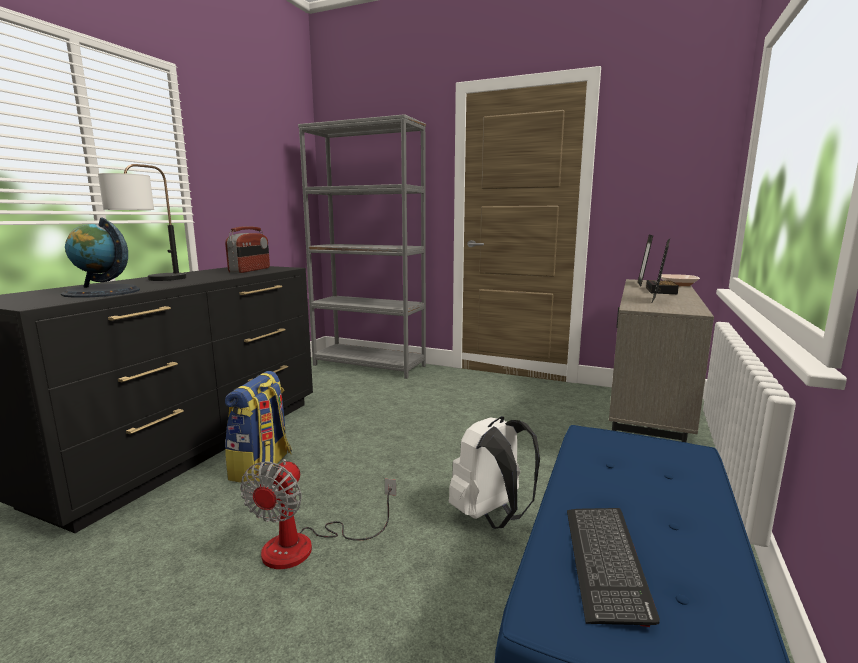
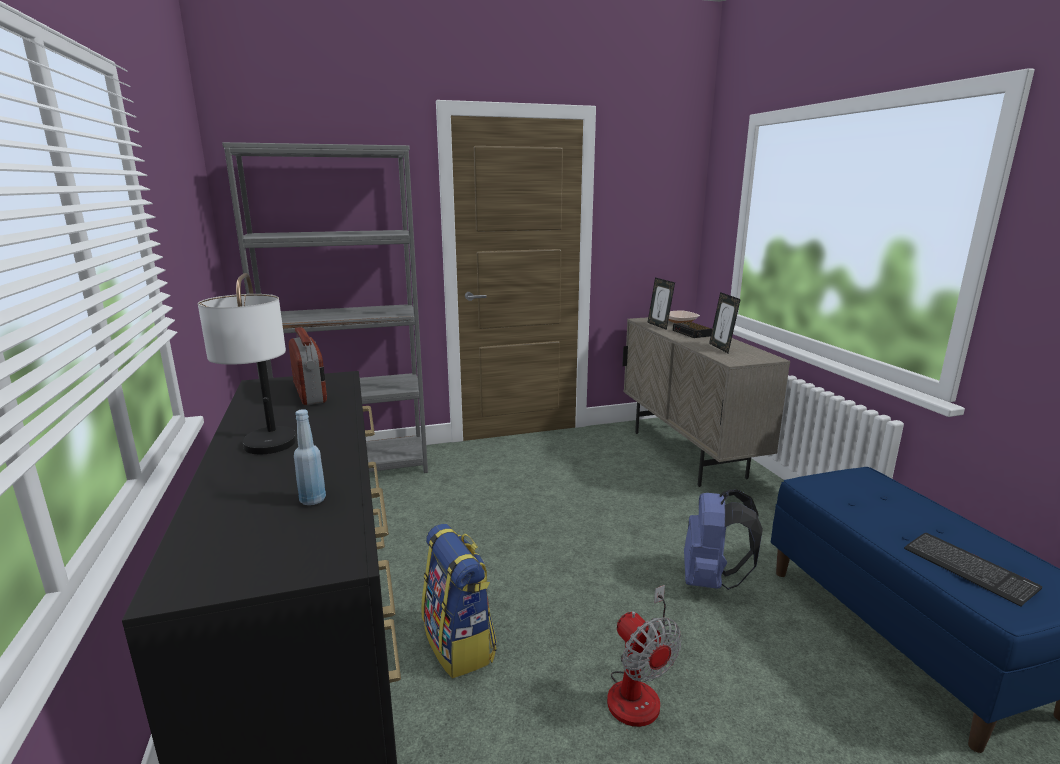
camera: 40 degrees left, 5 degrees up
(101, 292) = (312, 500): globe -> blue bottle
(491, 516) = (711, 580): white backpack -> blue backpack

